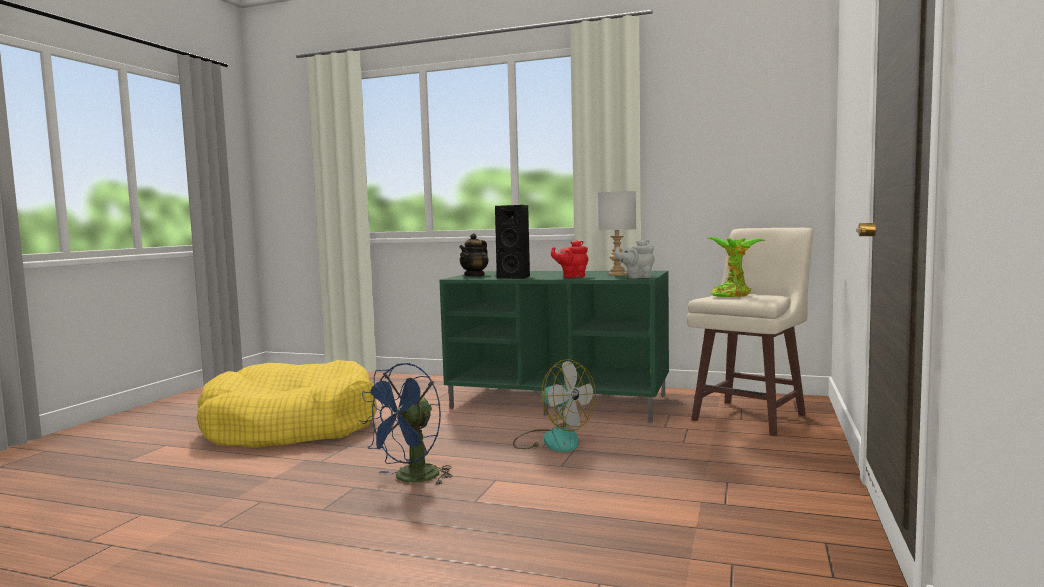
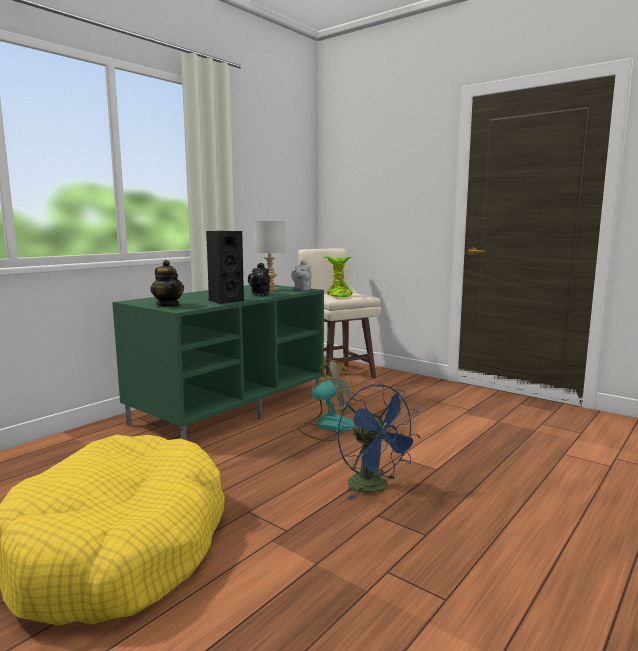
camera: 70 degrees left, 5 degrees up
(571, 277) = (259, 295): red teapot -> black teapot

